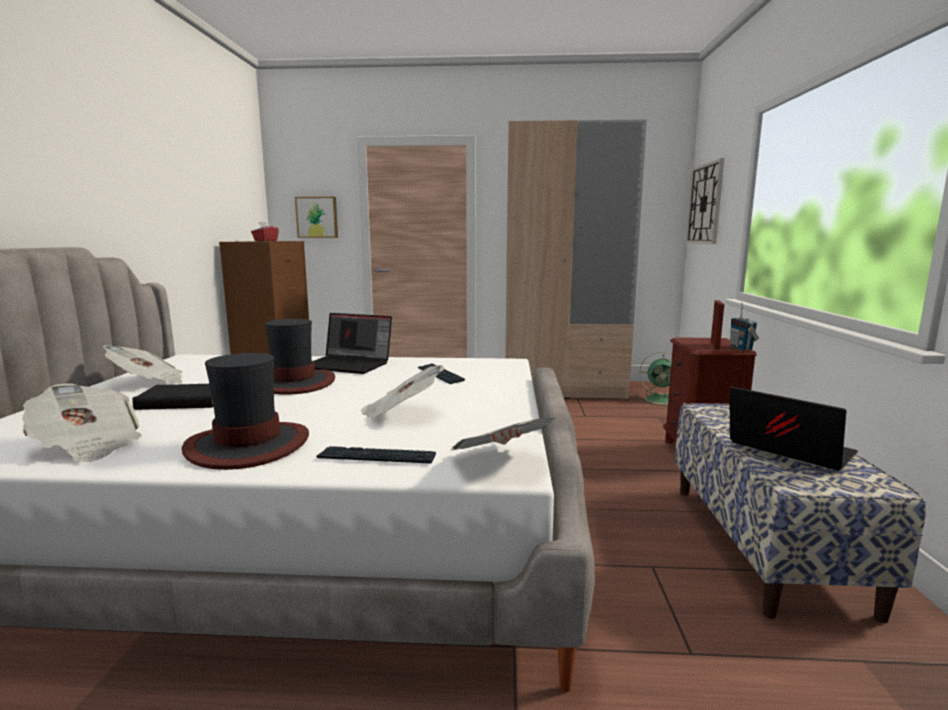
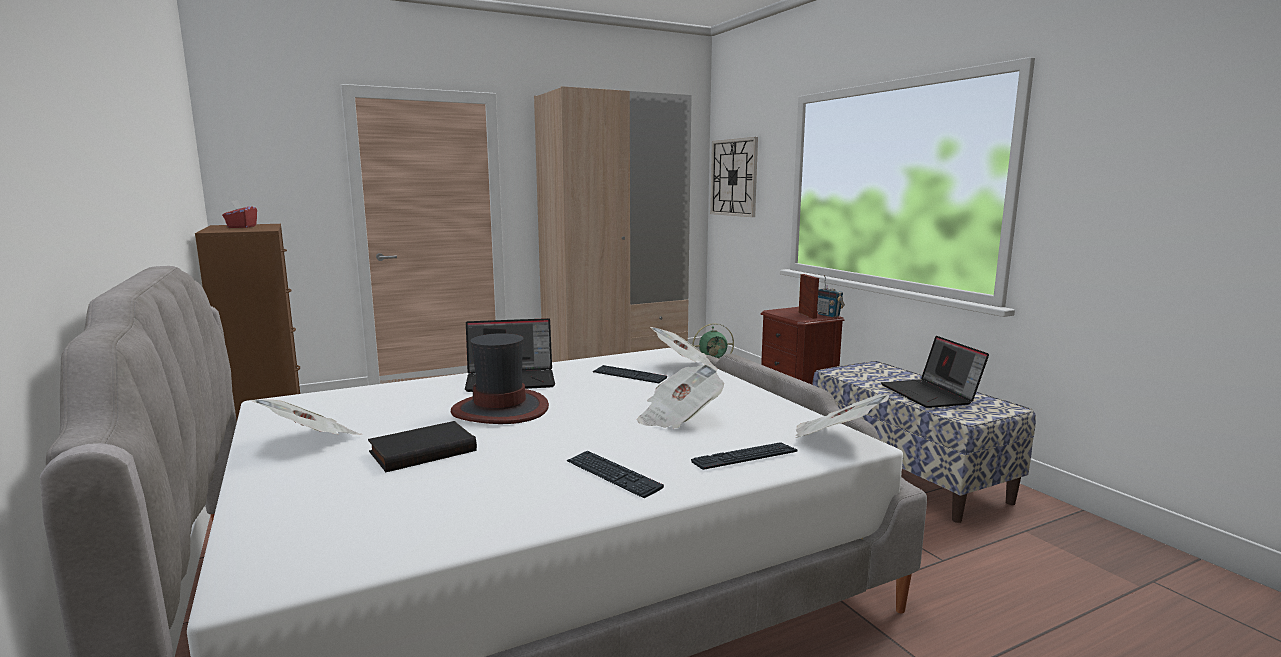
camera: 30 degrees left, 0 degrees up
(88, 446) = (442, 517): newspaper -> newspaper (683, 364)
(248, 445) = (613, 475): hat -> keyboard
(317, 217) = (286, 189): picture -> none
(786, 450) = (931, 394): laptop -> laptop turned 120 degrees counterclockwise

